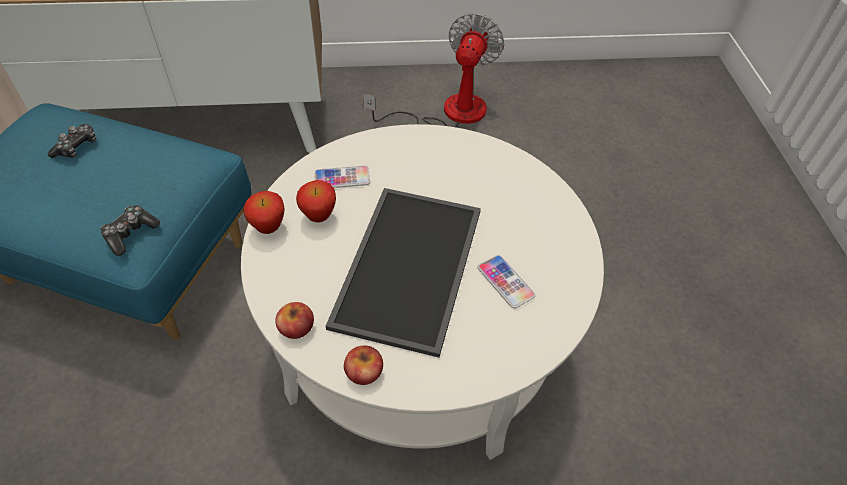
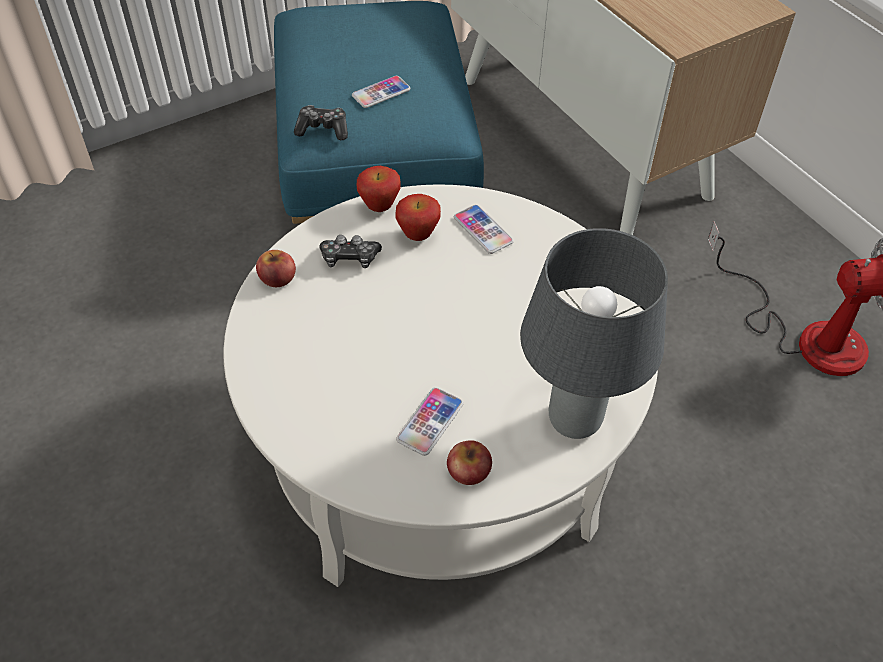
camera: 65 degrees right, 0 degrees up
(77, 147) = (395, 47): game controller -> game controller (349, 258)
(124, 178) = (381, 93): none -> phone
(364, 371) = (254, 346): apple -> apple (468, 471)
(411, 268) = (397, 334): tray -> none
(543, 204) = (576, 421): none -> grey table lamp

